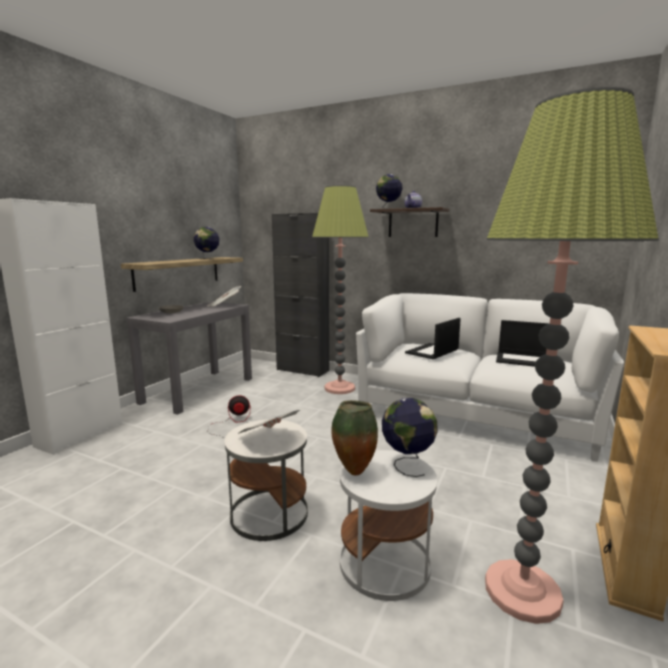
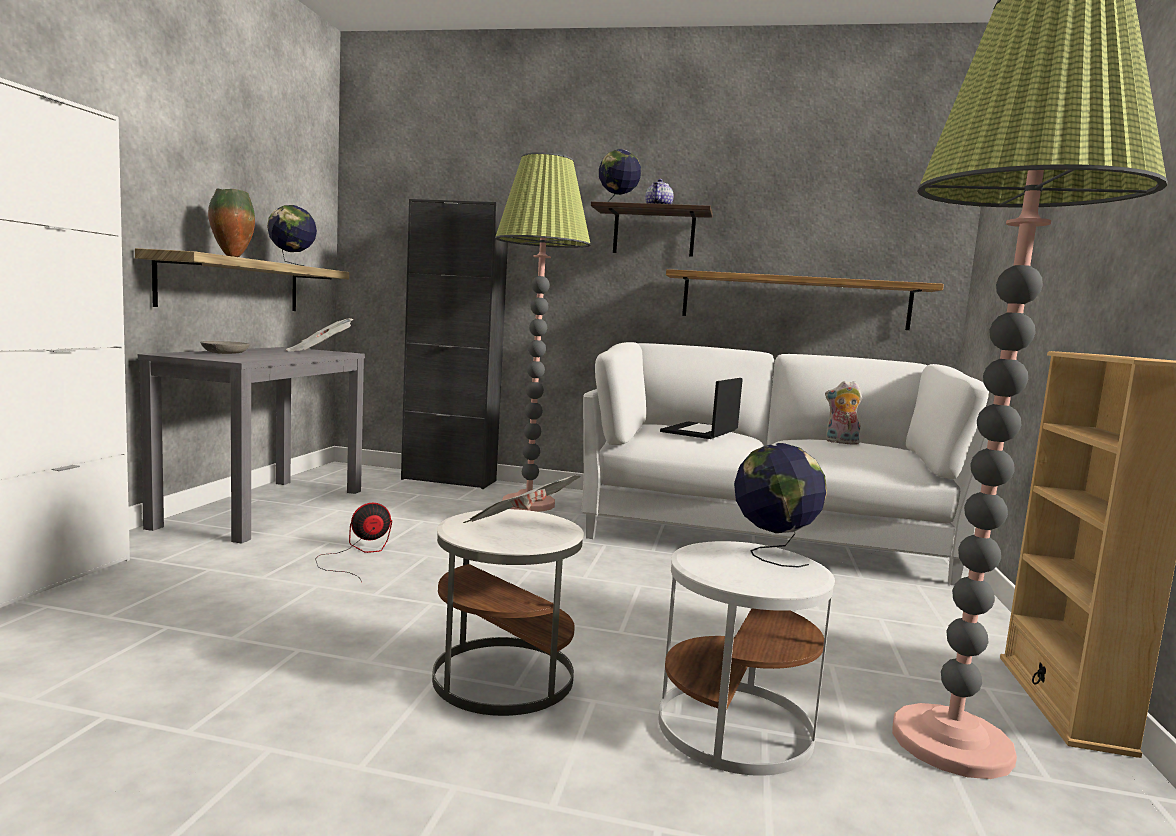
camera: 15 degrees left, 5 degrees down
(353, 471) = (698, 564): vase -> vase (231, 257)
(504, 262) = (794, 300): none -> shelf
(524, 360) = (841, 442): laptop -> plush toy

